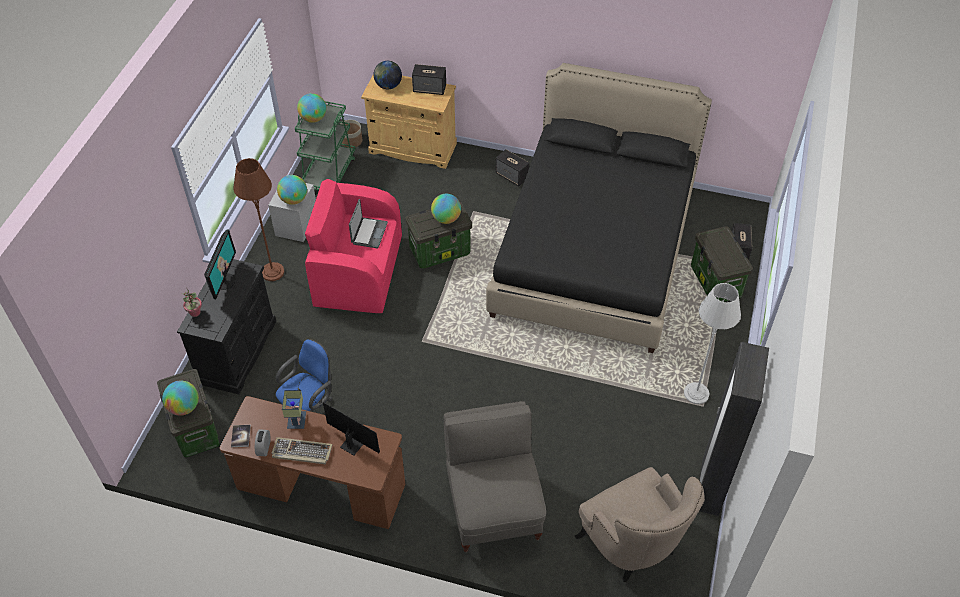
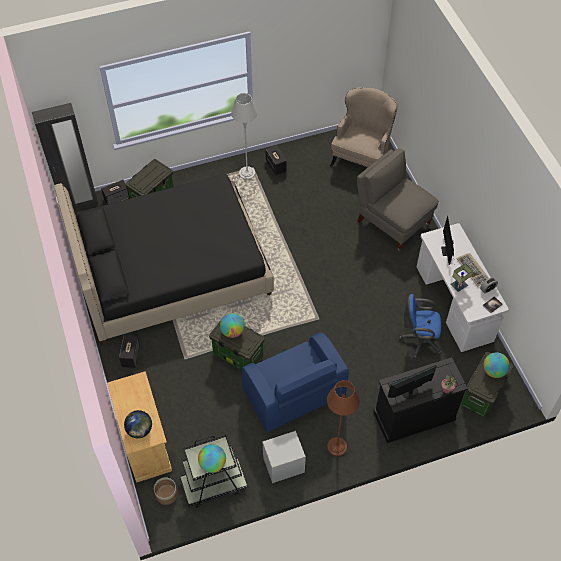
camera: 125 degrees left, 5 degrees up
(294, 200) = (287, 442): globe -> none
(321, 487) = (454, 303): brown desk -> white desk
(329, 172) = (213, 484): green cart -> black cart
(357, 271) = (293, 393): pink armchair -> blue armchair
(369, 233) = (279, 372): laptop -> none
(430, 89) = (123, 397): speaker -> speaker (275, 166)
(493, 506) = (392, 222): grey armchair -> grey armchair turned 90 degrees clockwise
(709, 488) = (302, 144): black wardrobe -> black wardrobe (79, 203)

